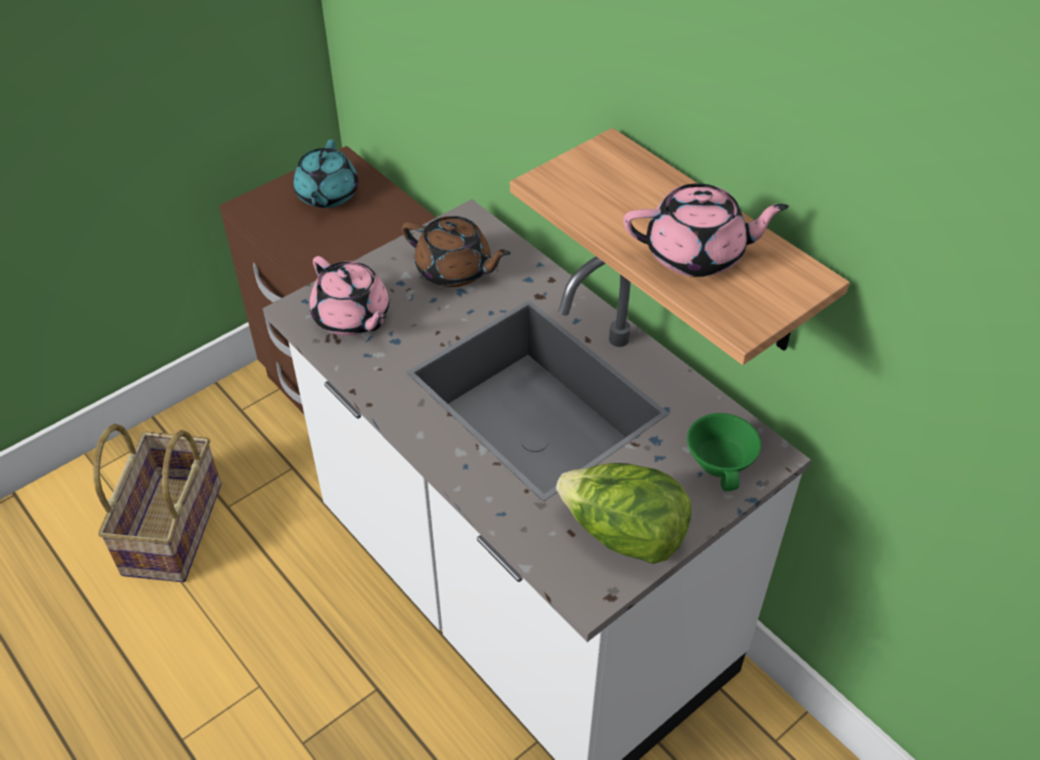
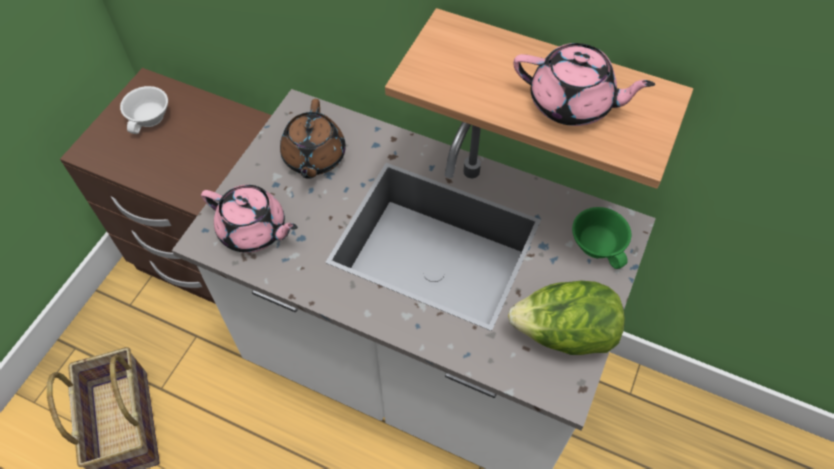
camera: 25 degrees left, 10 degrees up
(327, 195) = (150, 118): turquoise teapot -> white cup
(455, 270) = (314, 157): brown teapot -> brown teapot turned 90 degrees clockwise
(697, 254) = (572, 104): pink teapot -> pink teapot turned 45 degrees clockwise

